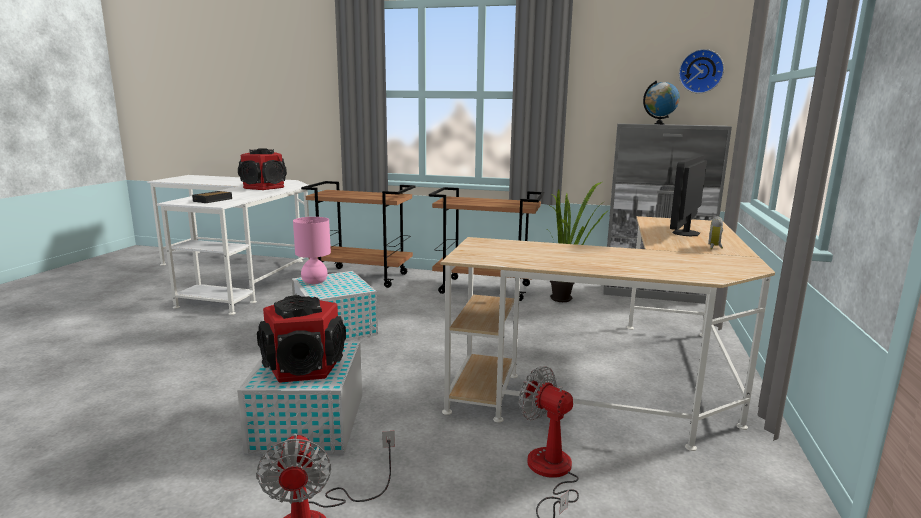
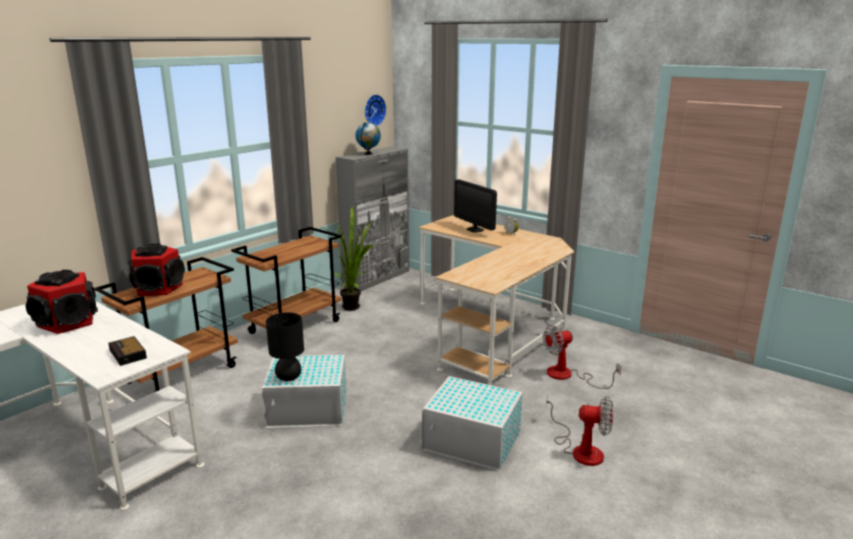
camera: 65 degrees left, 5 degrees up
(304, 367) = (481, 400): speaker -> speaker (158, 288)
(314, 282) = (288, 377): pink table lamp -> black table lamp

